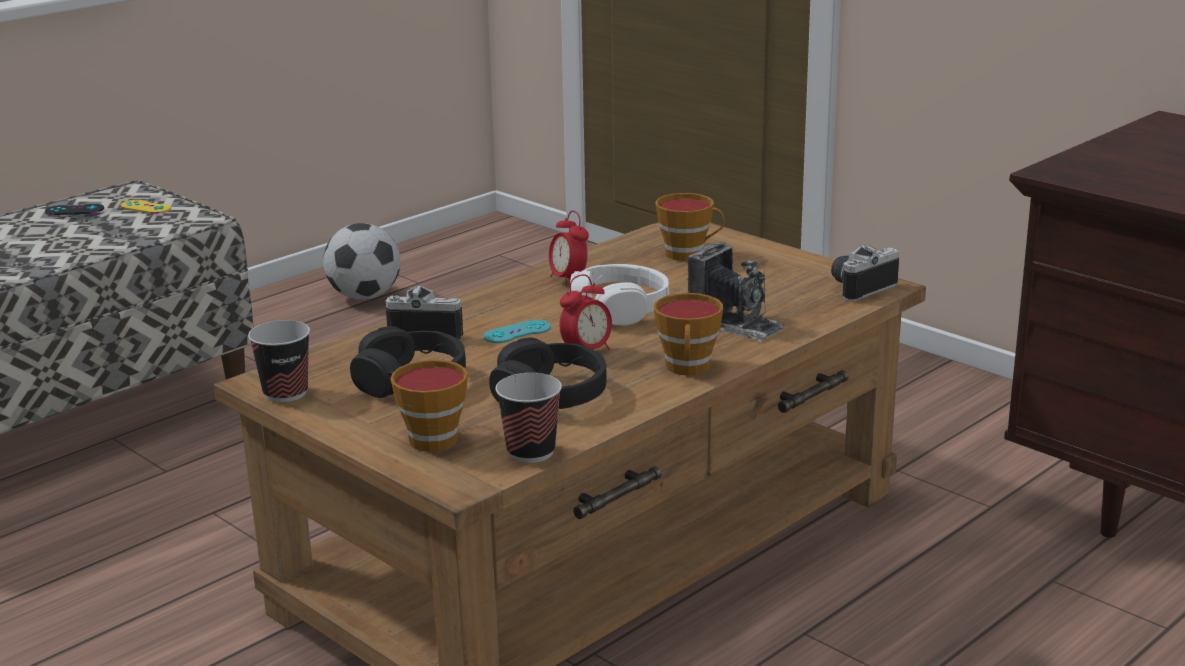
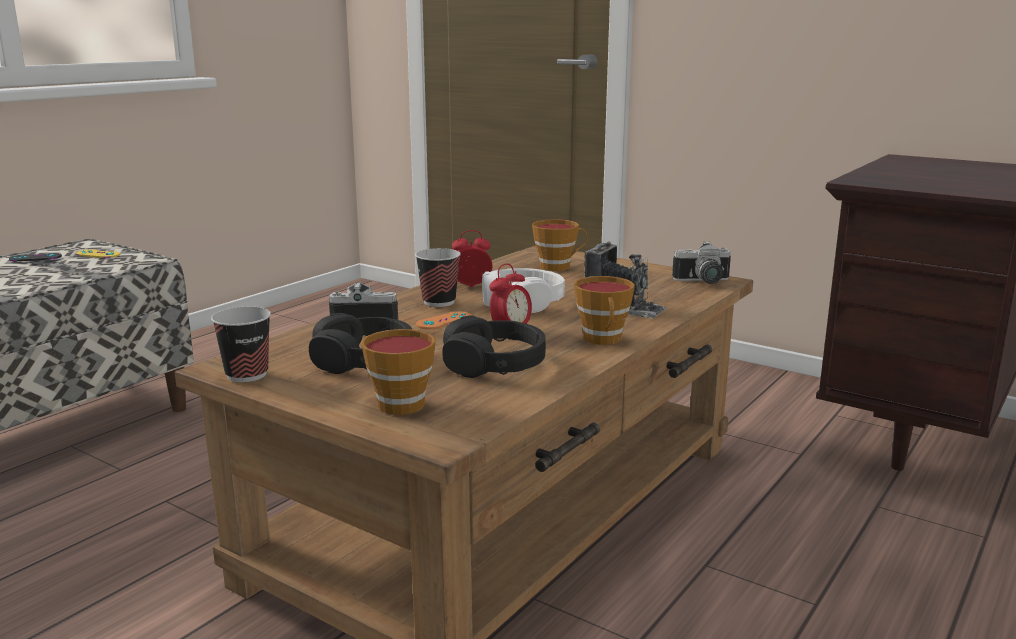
camera: 10 degrees left, 5 degrees down
(364, 296) = (273, 334): football -> none
(517, 332) = (444, 321): turquoise game controller -> orange game controller
(531, 452) = (498, 410): cup -> cup (439, 302)
(569, 280) = (471, 286): alarm clock -> alarm clock turned 120 degrees clockwise
(858, 287) = (703, 282): camera -> camera turned 135 degrees counterclockwise

